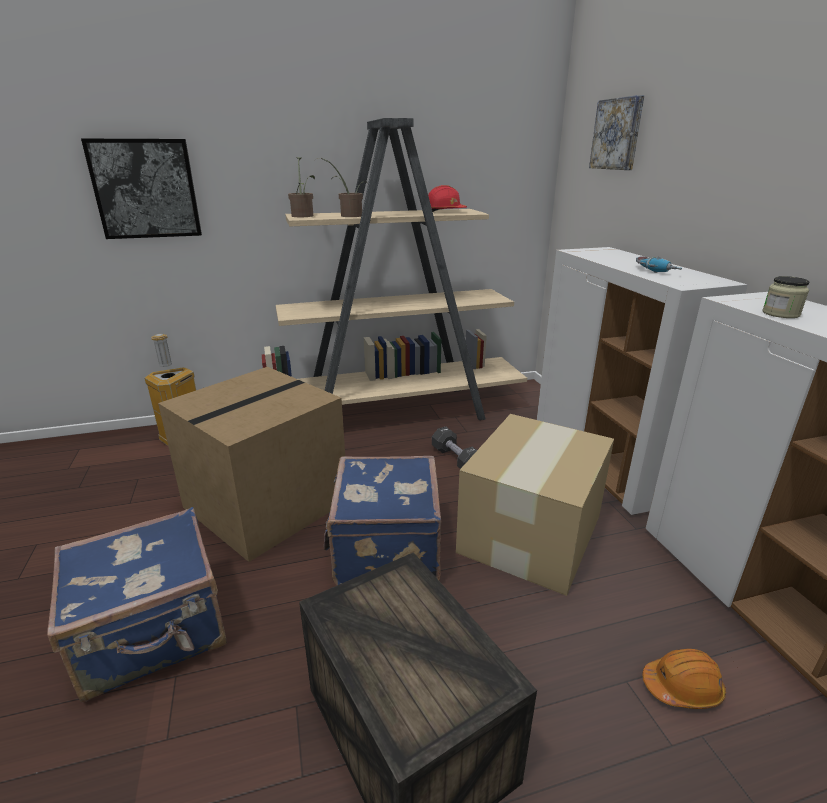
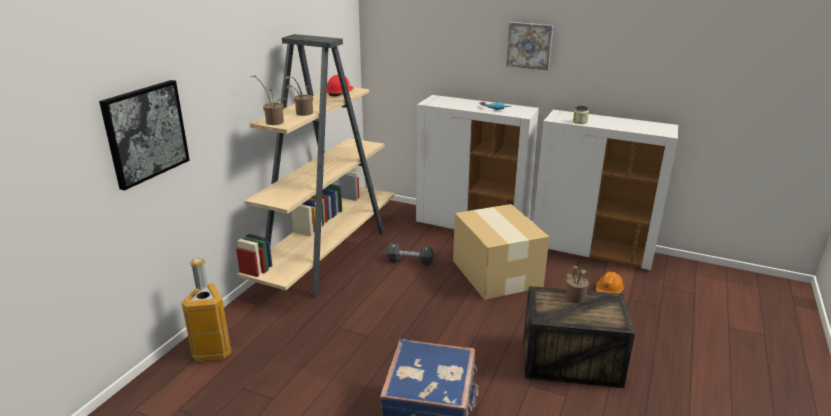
camera: 50 degrees left, 0 degrees up
(265, 505) = (361, 342): cardboard box -> none
(385, 548) = (455, 318): blue suitcase -> none
(432, 623) = (574, 299): none -> potted plant
(618, 134) = (422, 26): picture -> picture (529, 45)

